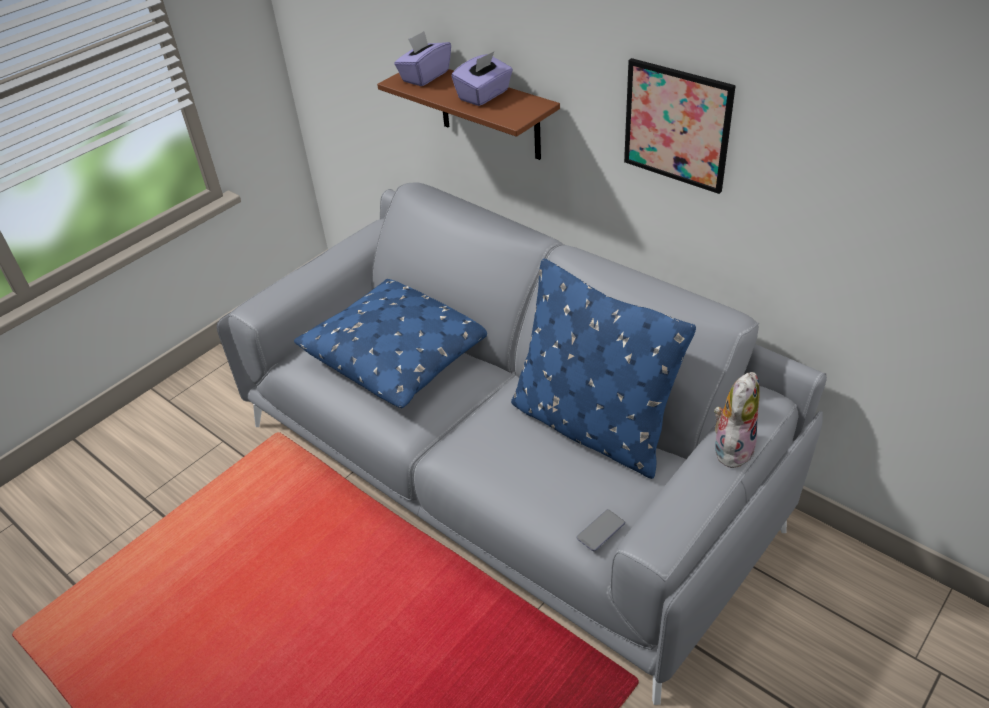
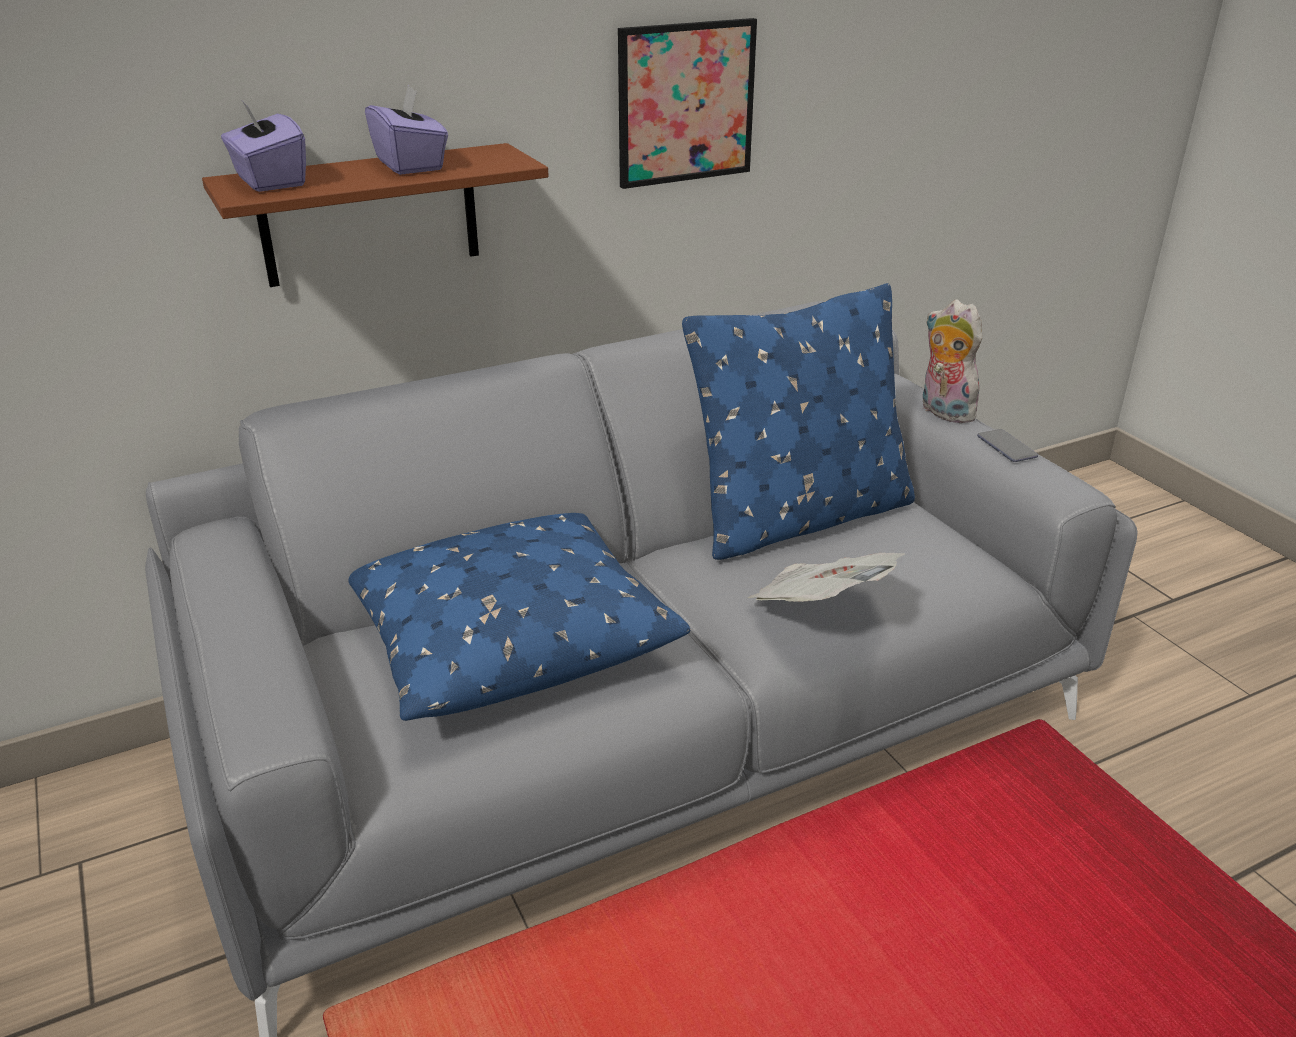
camera: 70 degrees left, 10 degrees down
(490, 464) = (820, 608): none -> newspaper
(601, 531) = (976, 560): phone -> phone (1006, 447)

